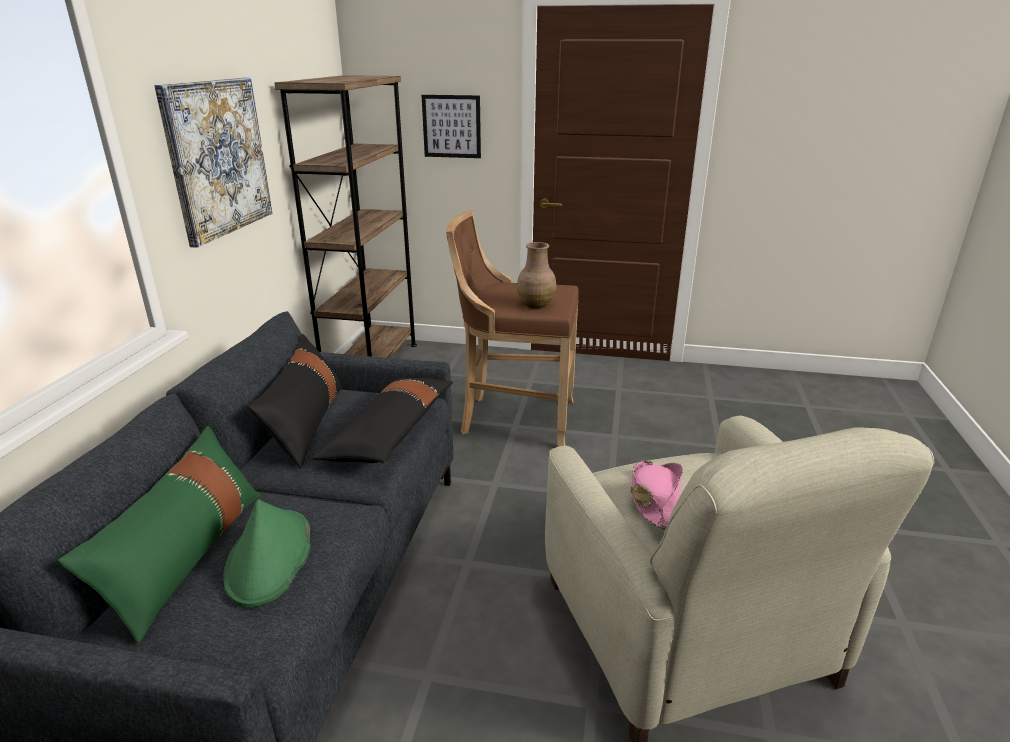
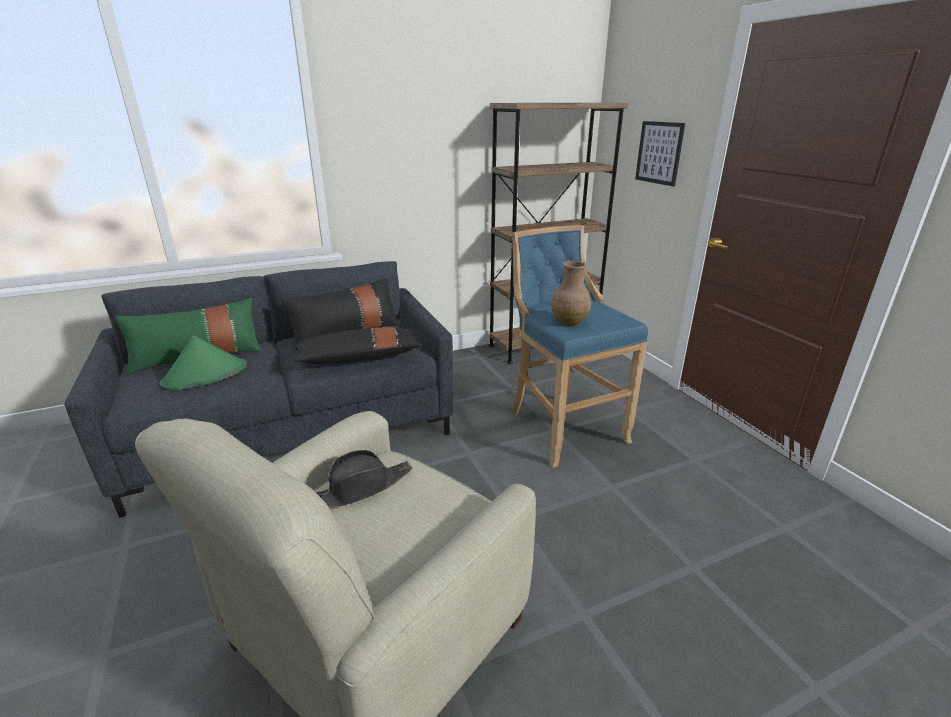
camera: 55 degrees right, 0 degrees up
(217, 158) = (410, 151): picture -> none
(514, 419) = (562, 426): brown stool -> blue stool
(654, 499) = (360, 488): pink hat -> black hat

